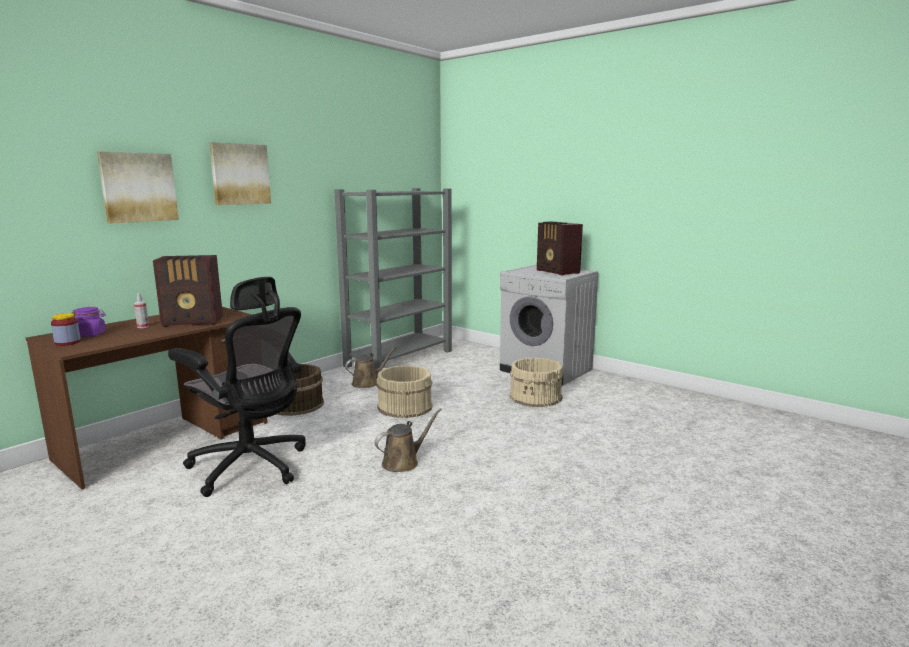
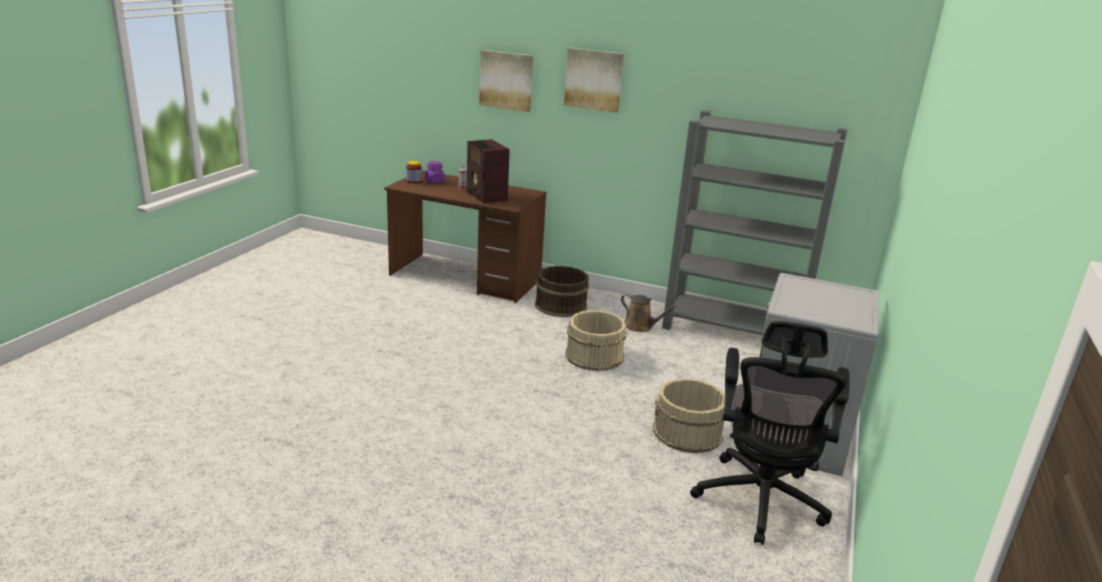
camera: 70 degrees right, 10 degrees up
(250, 466) = (440, 315): office chair -> office chair (760, 500)
(403, 462) = (475, 374): brown watering can -> none
(557, 272) = (827, 306): radio -> none

